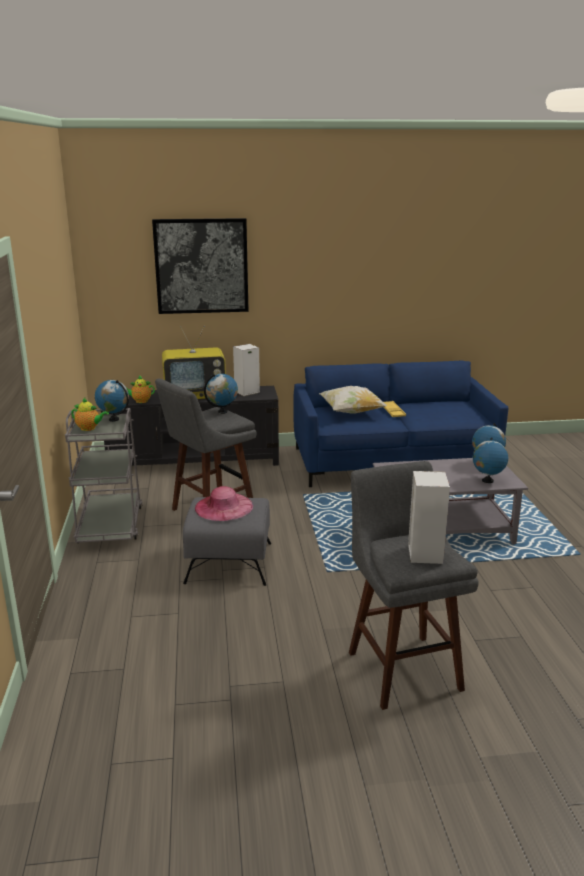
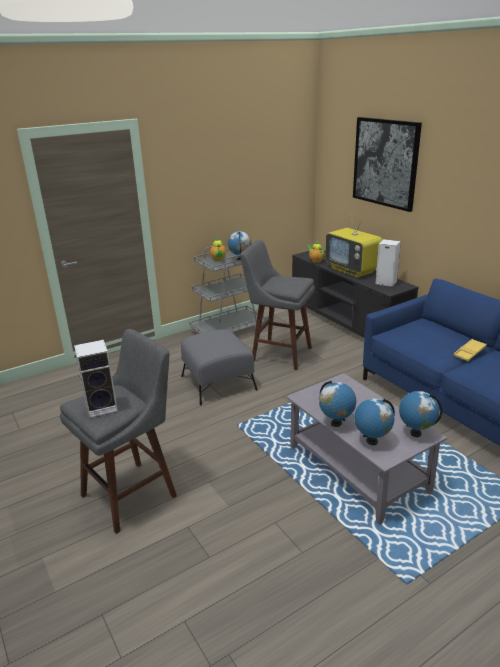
camera: 65 degrees right, 5 degrees up
(222, 412) = (298, 282): globe -> globe (336, 423)
(224, 507) = (215, 340): pink hat -> none
(351, 412) = (434, 335): pillow -> none

